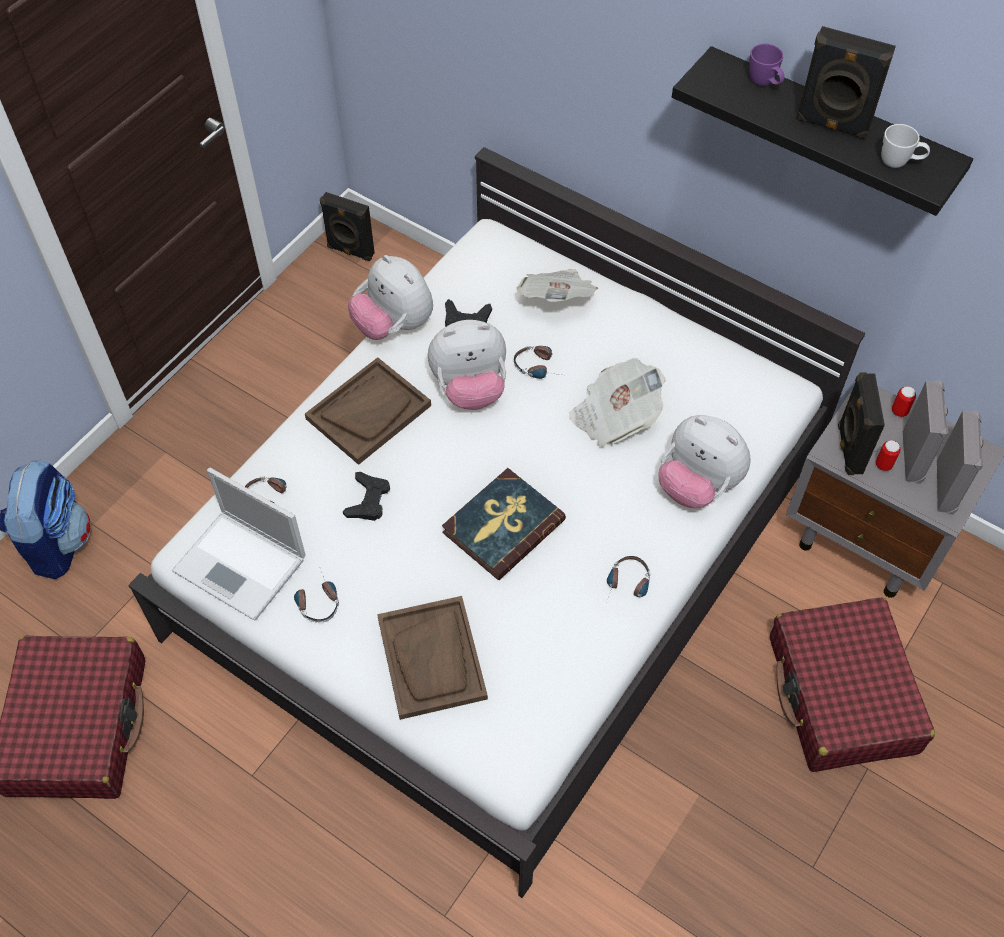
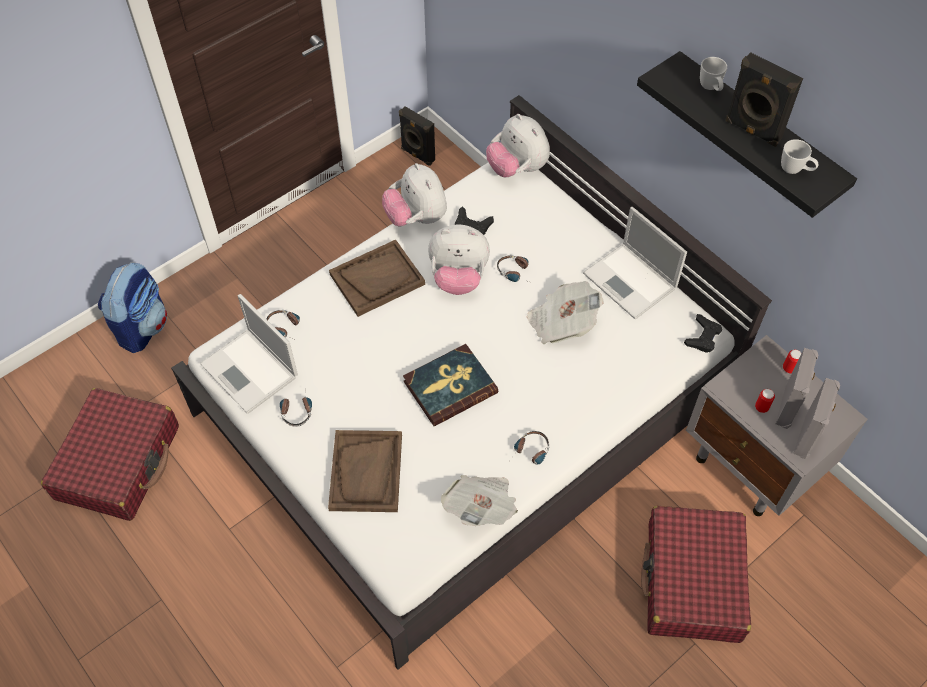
camera: 15 degrees right, 0 degrees up
(368, 500) = (356, 344): black game controller -> black game controller (703, 337)
(557, 299) = (546, 224): newspaper -> newspaper (481, 507)
(681, 348) = (631, 282): none -> laptop
(697, 485) = (609, 390): plush toy -> plush toy (517, 168)
(765, 84) = (711, 88): purple mug -> white mug
(848, 449) = (737, 389): black speaker -> none

